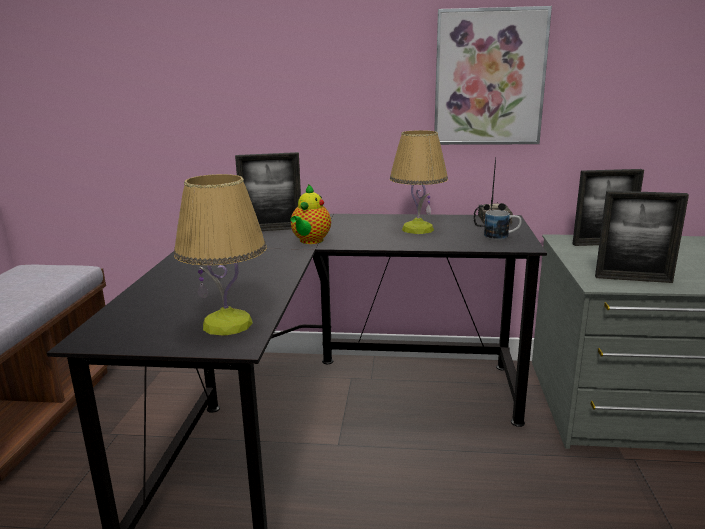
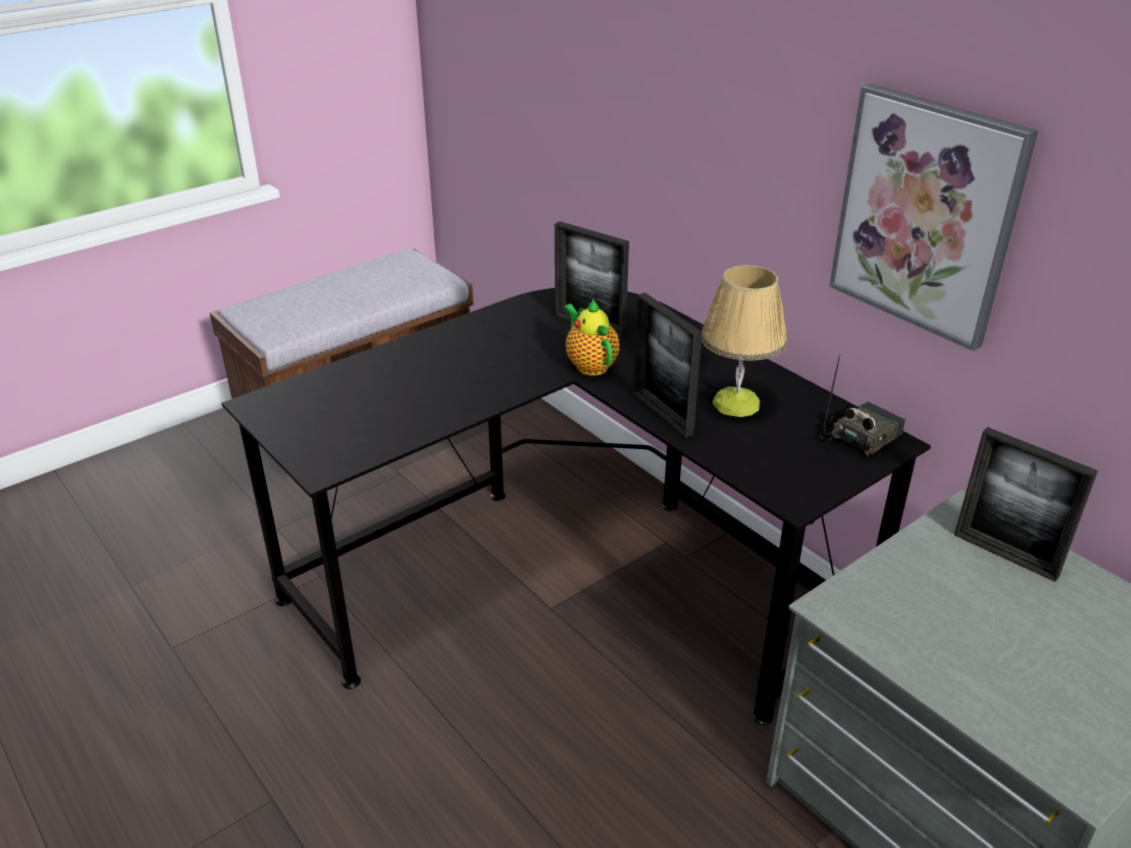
camera: 45 degrees right, 15 degrees up
(228, 324) = (349, 443): table lamp -> none
(310, 241) = (590, 365): teapot -> teapot turned 90 degrees clockwise
(501, 237) = (804, 471): mug -> none
(633, 279) = (893, 629): picture frame -> picture frame (662, 413)

